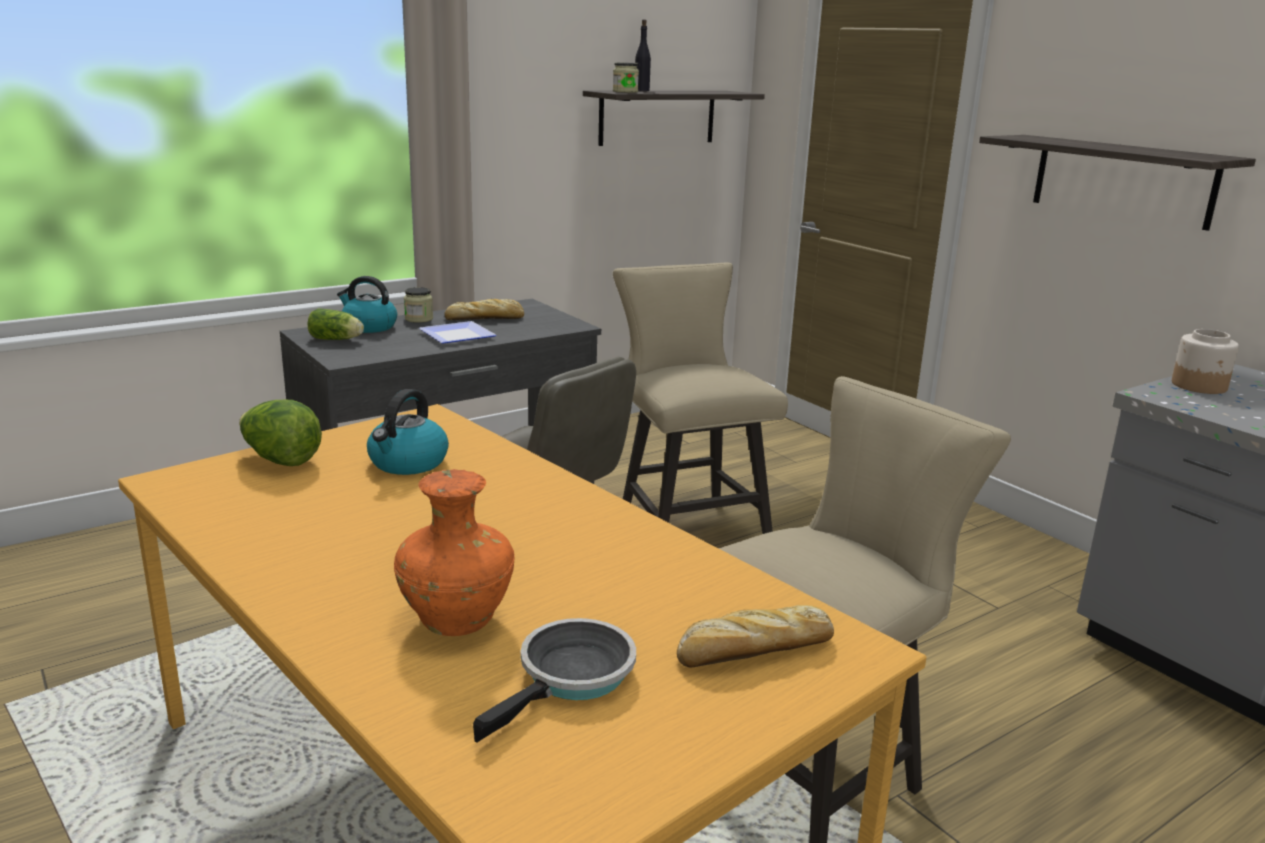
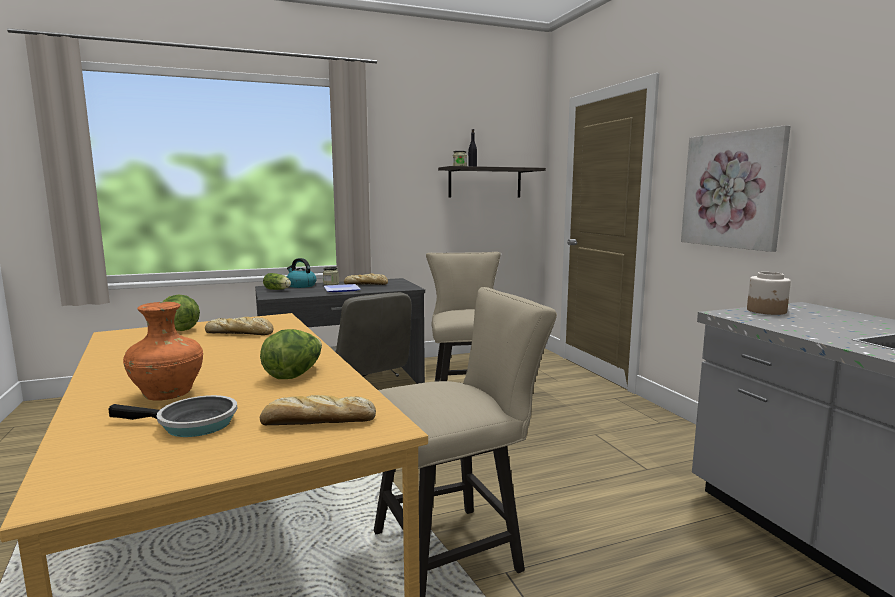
camera: 15 degrees right, 10 degrees down
(408, 463) = (241, 333): kettle -> bread
(571, 678) = (191, 424): frying pan -> frying pan turned 45 degrees clockwise
(611, 555) = (294, 374): none -> lettuce
(1122, 180) = (733, 190): shelf -> picture

